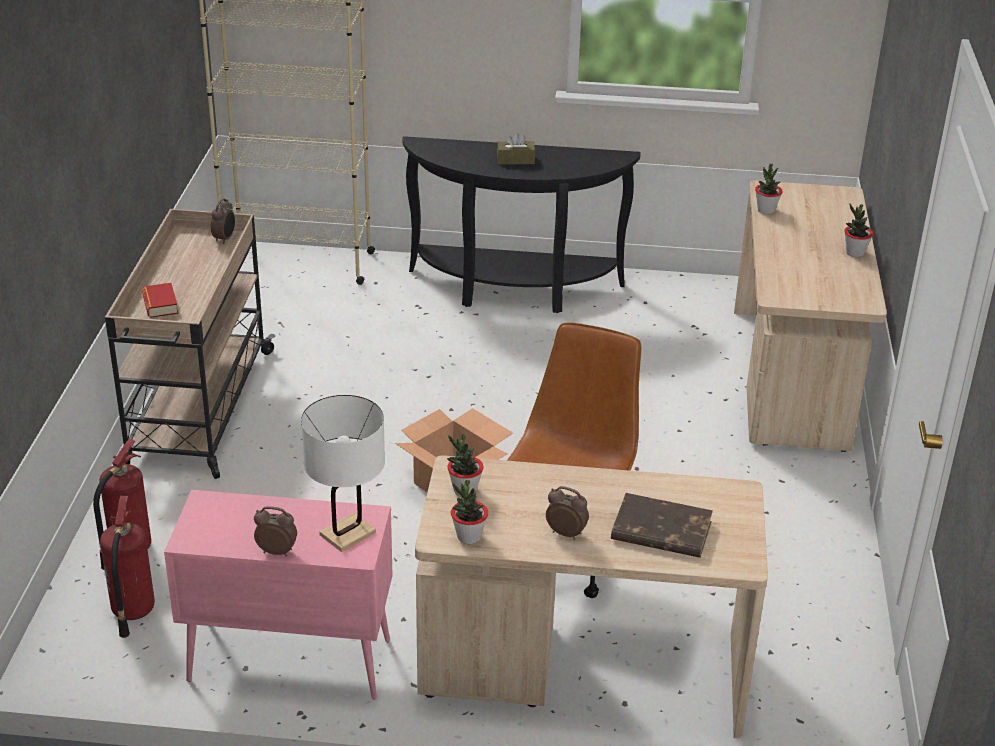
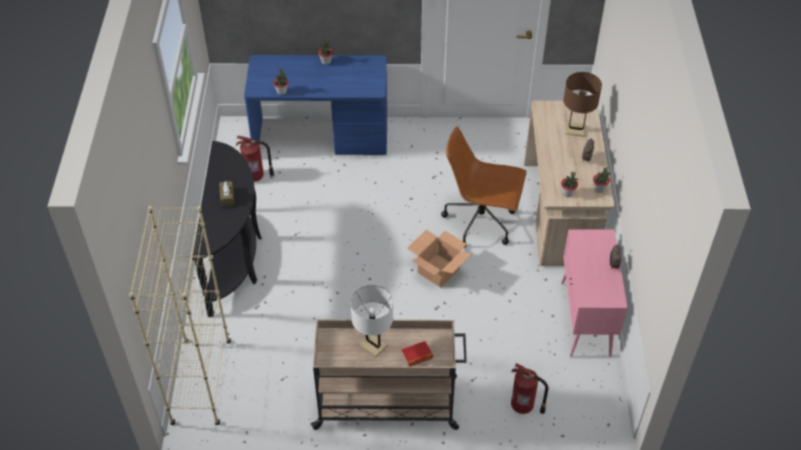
camera: 95 degrees left, 15 degrees up
(132, 612) = (570, 392): fire extinguisher -> fire extinguisher (256, 176)
(225, 239) = (330, 340): alarm clock -> none
(347, 533) = (593, 241): white table lamp -> white table lamp (373, 345)
(660, 531) = (575, 130): brown book -> brown table lamp
(793, 378) = (321, 138): beige desk -> blue desk

